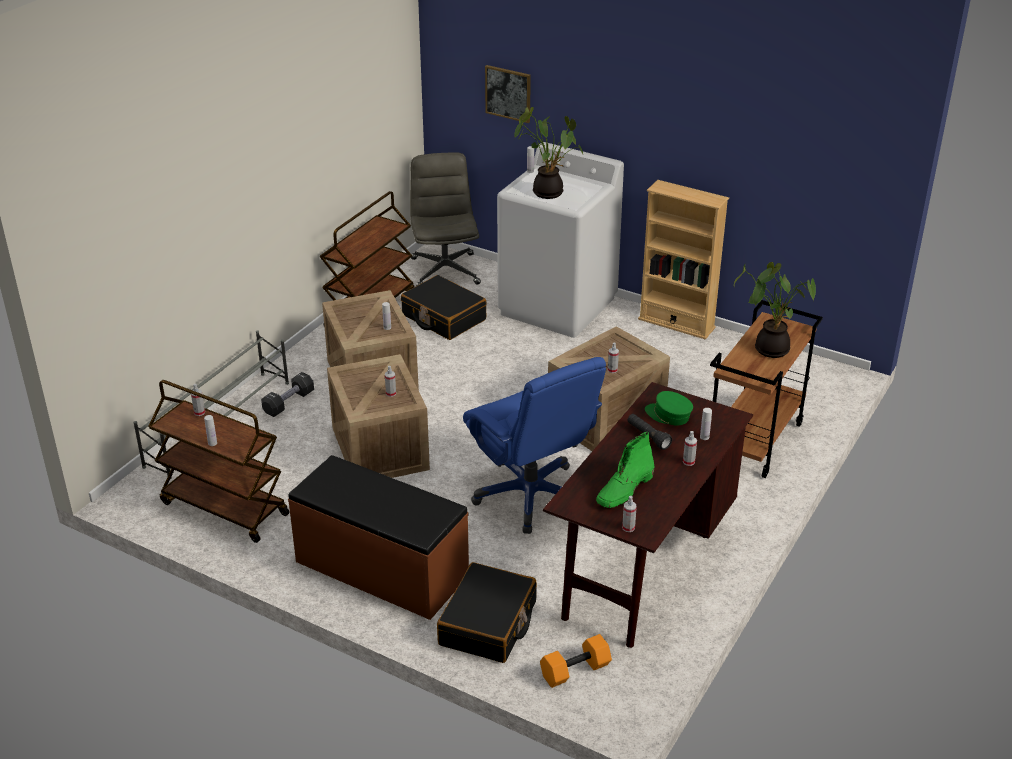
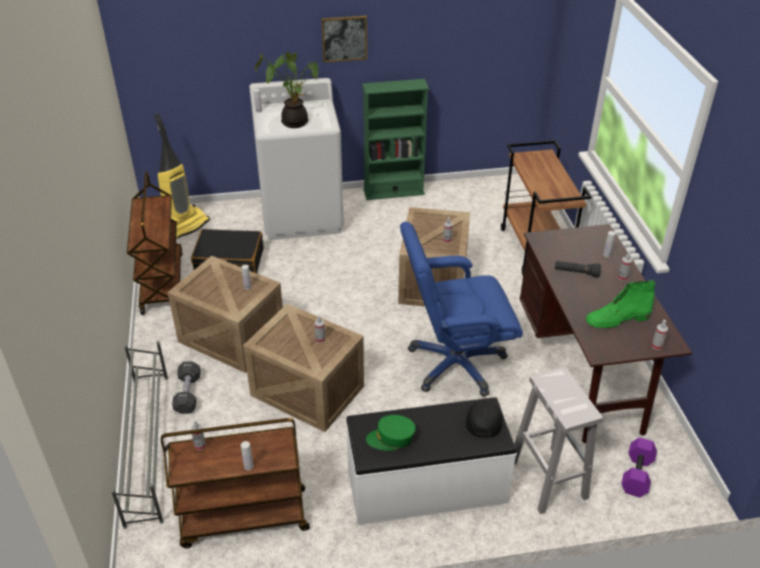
camera: 40 degrees left, 5 degrees up
(381, 569) = (426, 487): brown bench -> white bench
(429, 515) = (482, 420): none -> black cap
(445, 270) = (185, 225): grey office chair -> vacuum cleaner
(488, 624) = (547, 478): black suitcase -> white stool
(508, 93) = (208, 50): picture -> picture (344, 38)
(531, 495) = (455, 364): blue office chair -> blue office chair turned 150 degrees clockwise
(575, 671) = (637, 475): orange dumbbell -> purple dumbbell
(624, 490) = (617, 319): green boot -> green boot turned 75 degrees clockwise
(668, 415) = (566, 251): green cap -> green cap (391, 438)
(676, 323) = (393, 192): beige bookcase -> green bookcase
(770, 348) = (547, 175): potted plant -> none

